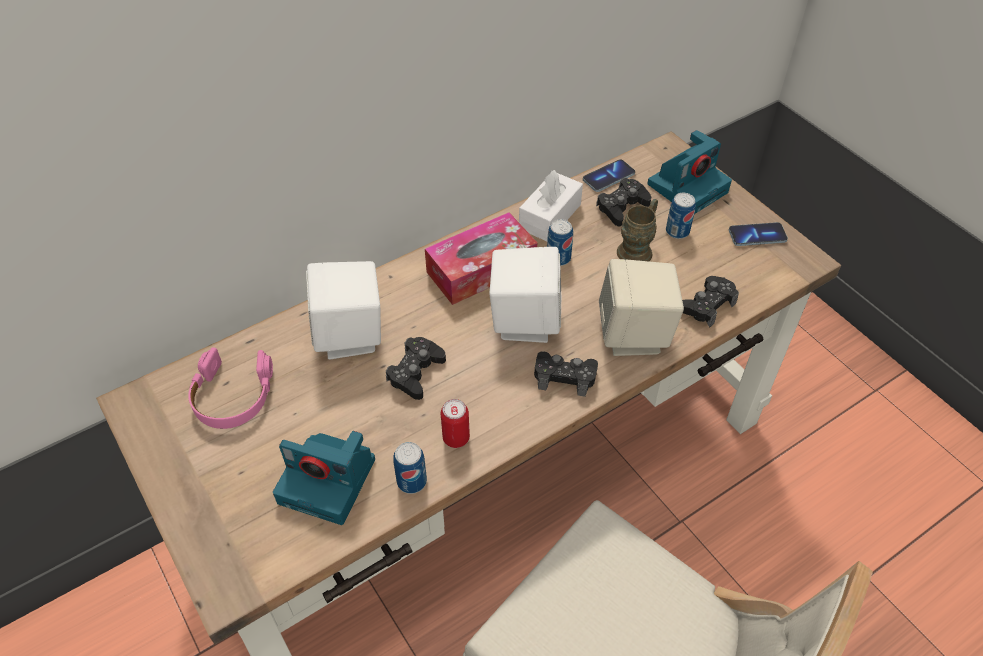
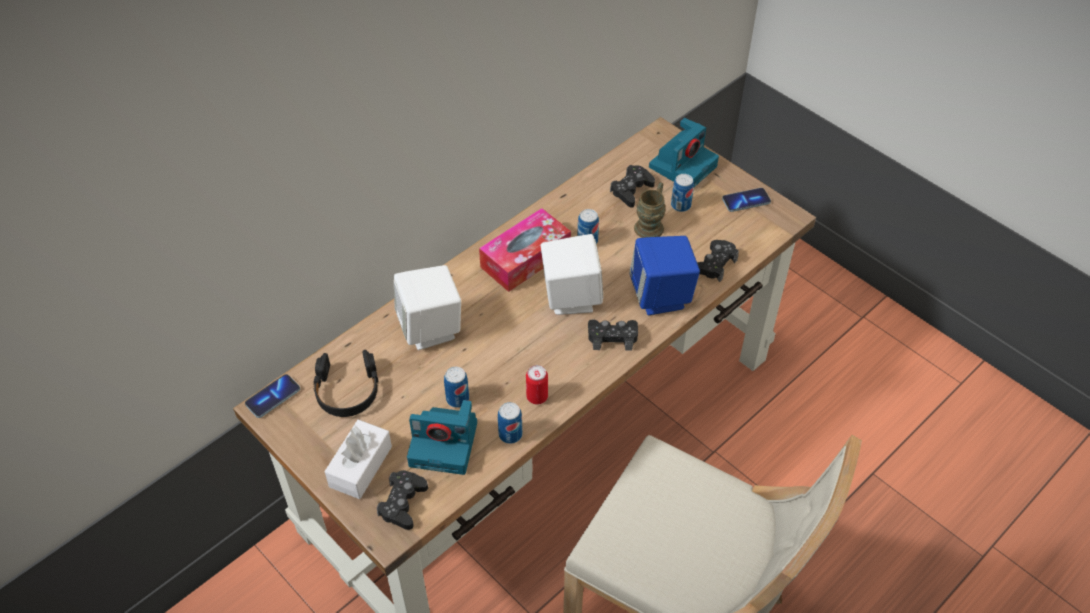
camera: 10 degrees left, 0 degrees up
(232, 396) = (347, 390): pink headphones -> black headphones
(359, 426) = (457, 399): none -> can
(415, 372) = (492, 350): black game controller -> black game controller (403, 503)
(550, 216) = (573, 206): white tissue box -> white tissue box (360, 466)
(608, 177) = (615, 165): phone -> phone (273, 397)
(634, 335) = (661, 296): beige speaker -> blue speaker

